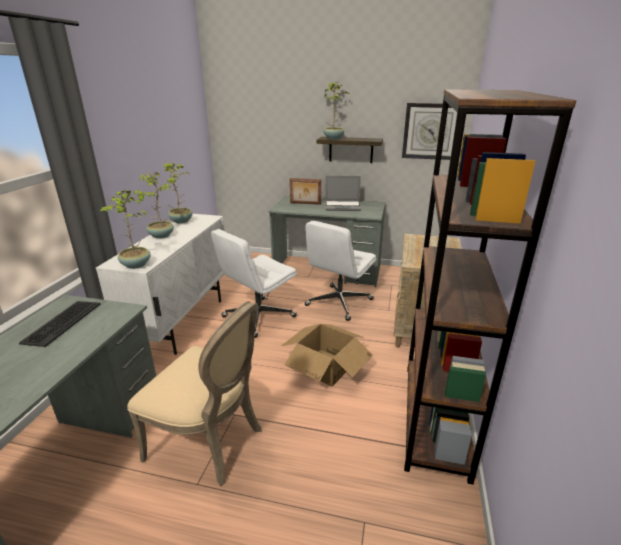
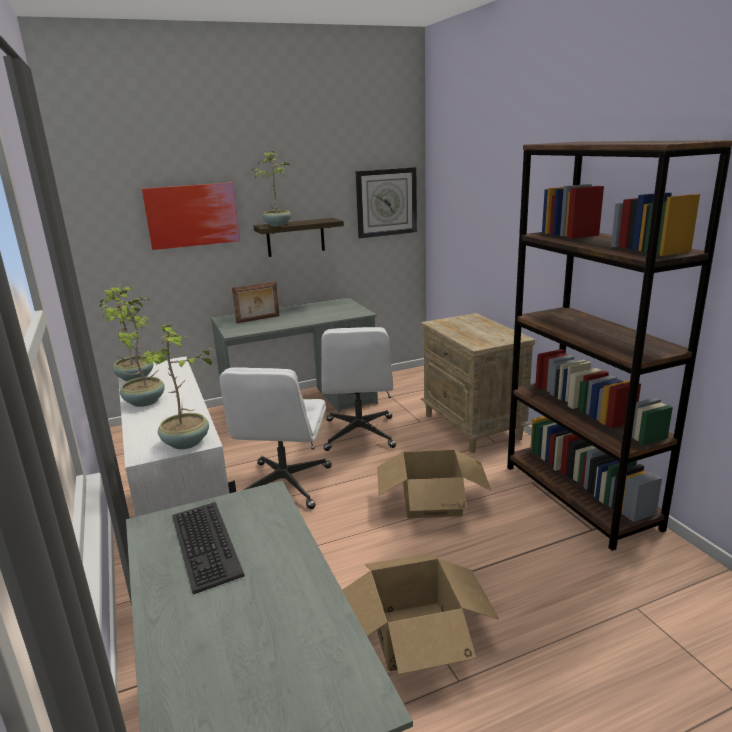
camera: 35 degrees left, 5 degrees down
(210, 442) = (415, 635): beige chair -> cardboard box
(281, 124) = (192, 215): none -> picture
(343, 206) = (310, 312): laptop -> none

